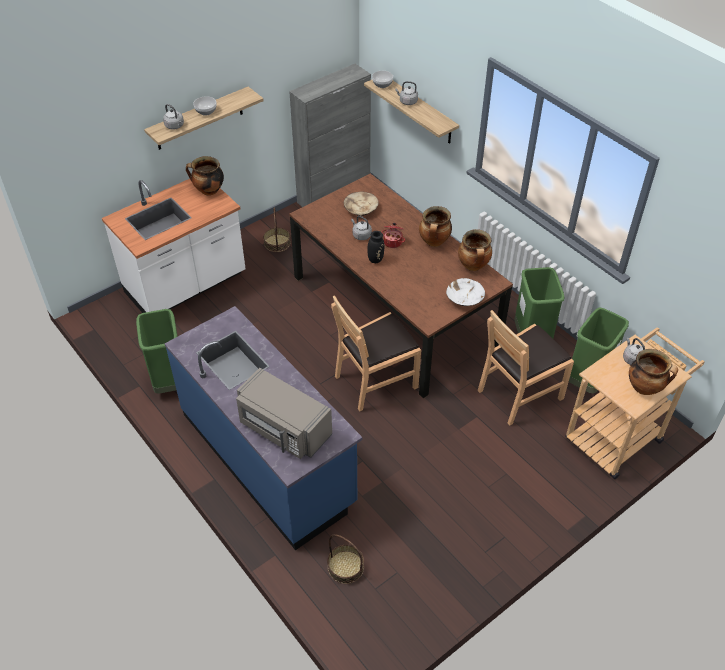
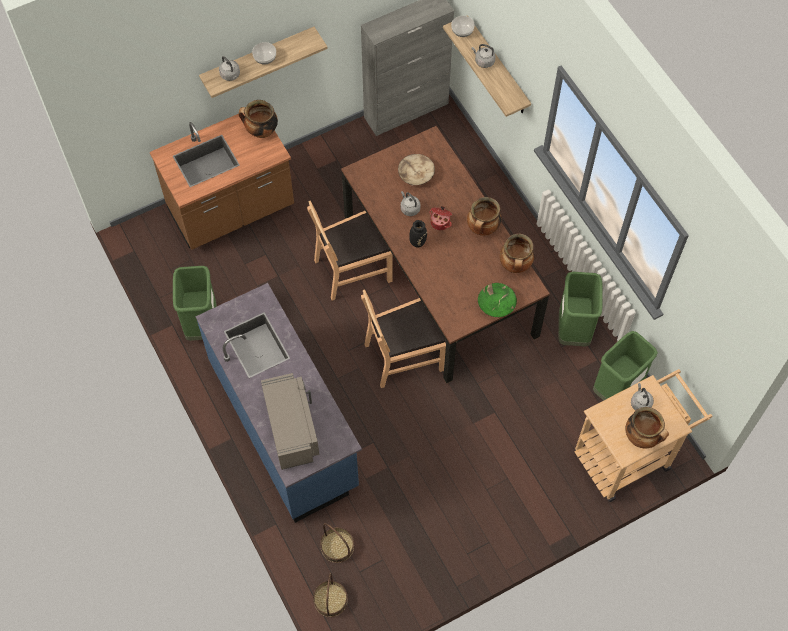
camera: 10 degrees right, 15 degrees up
(186, 285) = (232, 210): white counter -> brown counter
(277, 243) = (333, 169): basket -> basket (330, 600)
(284, 429) = (292, 428): grey microwave -> grey microwave turned 150 degrees counterclockwise
(464, 298) = (496, 304): white bowl -> green bowl
(519, 393) = (544, 393): brown chair -> brown chair (352, 269)

